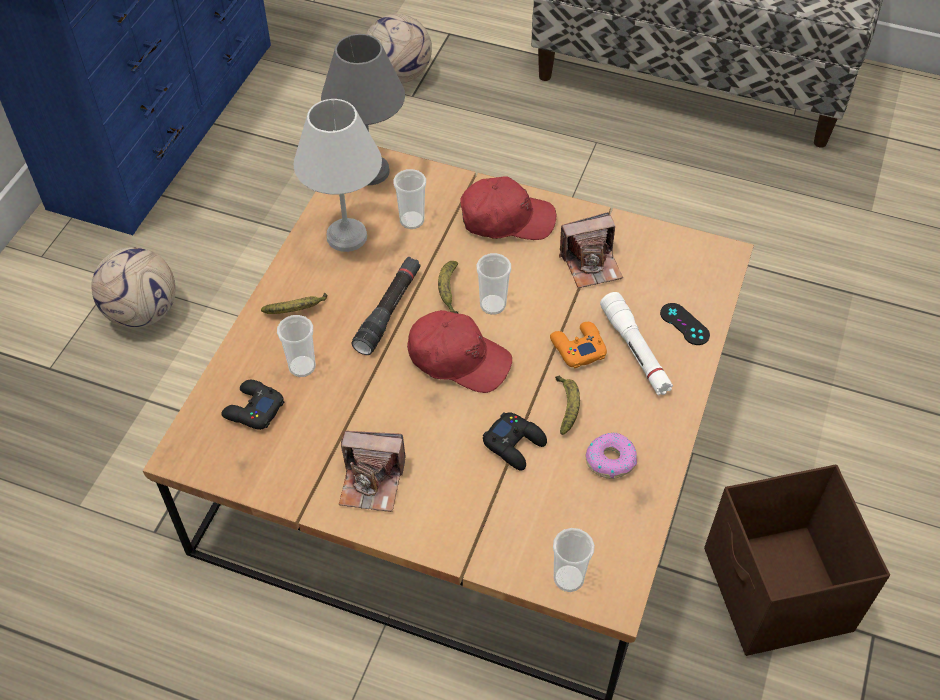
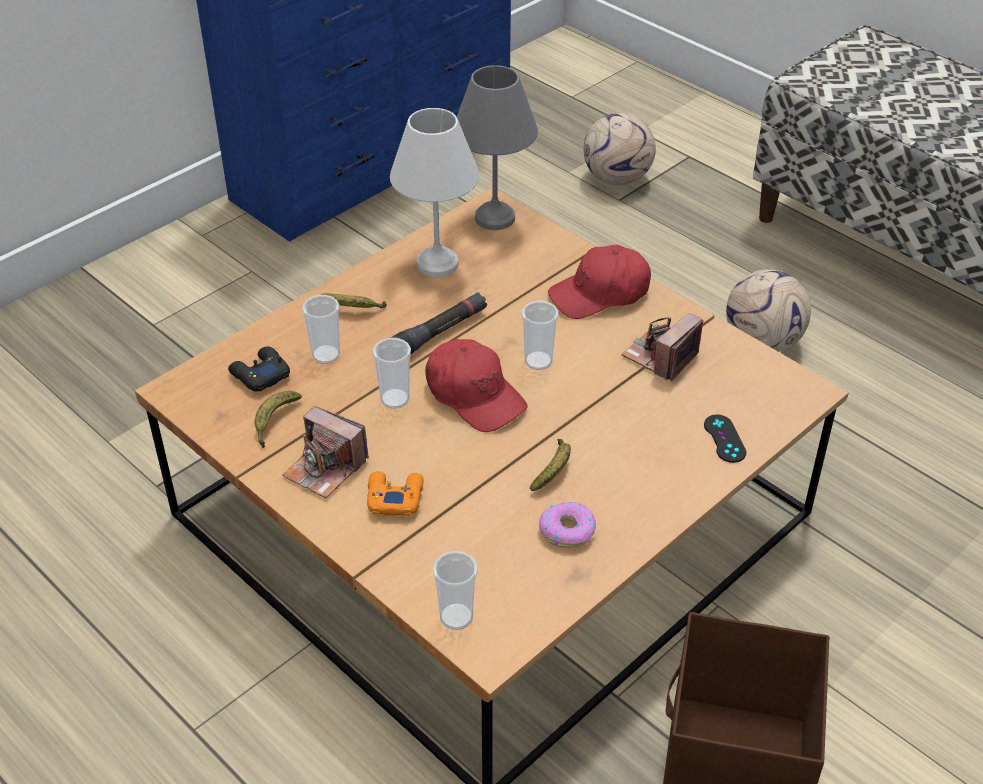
camera: 25 degrees right, 10 degrees down
(143, 313) = (259, 306): football -> football (763, 342)
(412, 220) = (507, 269): cup -> cup (395, 399)
(449, 292) = (503, 337): banana -> banana (275, 422)
(506, 219) = (600, 294): red cap -> red cap turned 135 degrees clockwise
(515, 444) = (481, 484): black game controller -> none
(577, 348) = (598, 424): orange game controller -> orange game controller (394, 497)
(591, 264) = (660, 357): camera -> camera turned 120 degrees clockwise
(635, 350) = (657, 445): white flashlight -> none

